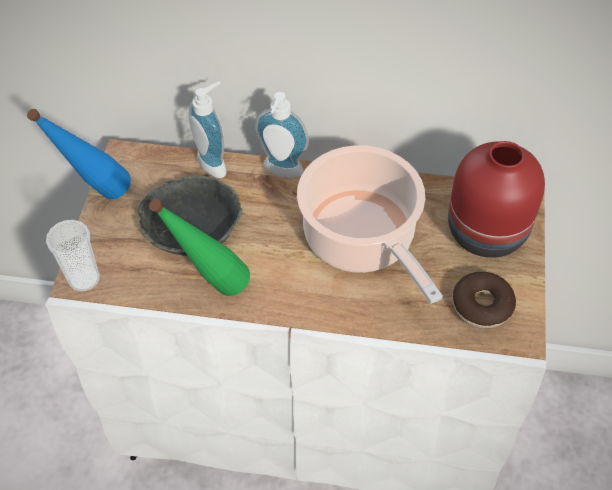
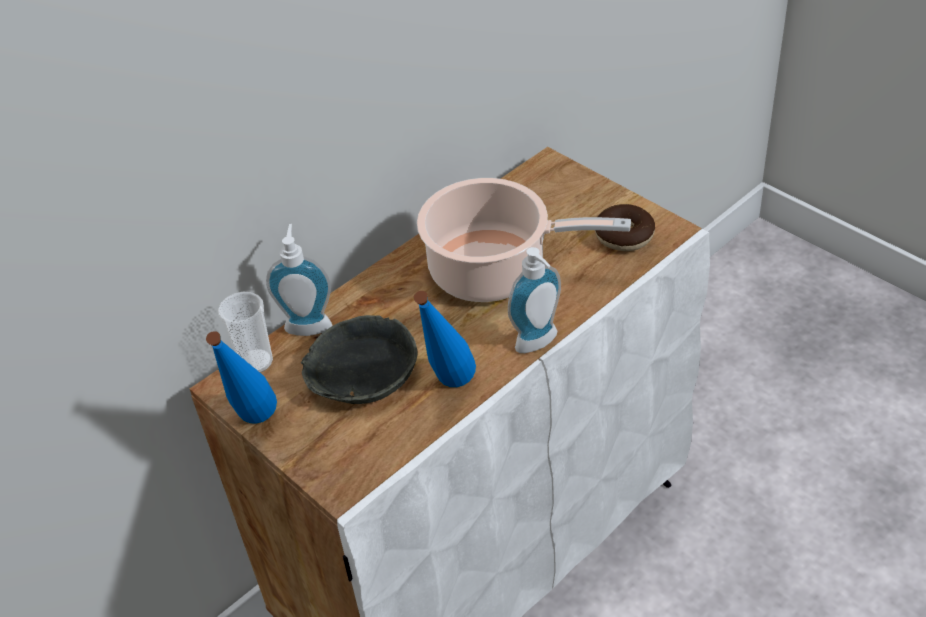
camera: 50 degrees left, 10 degrees down
(84, 279) = (344, 481): cup -> cup (256, 362)
(211, 289) = (448, 391): green bottle -> blue bottle
(281, 172) = (369, 285): soap dispenser -> soap dispenser (539, 344)
(488, 230) = (558, 196): red vase -> none

